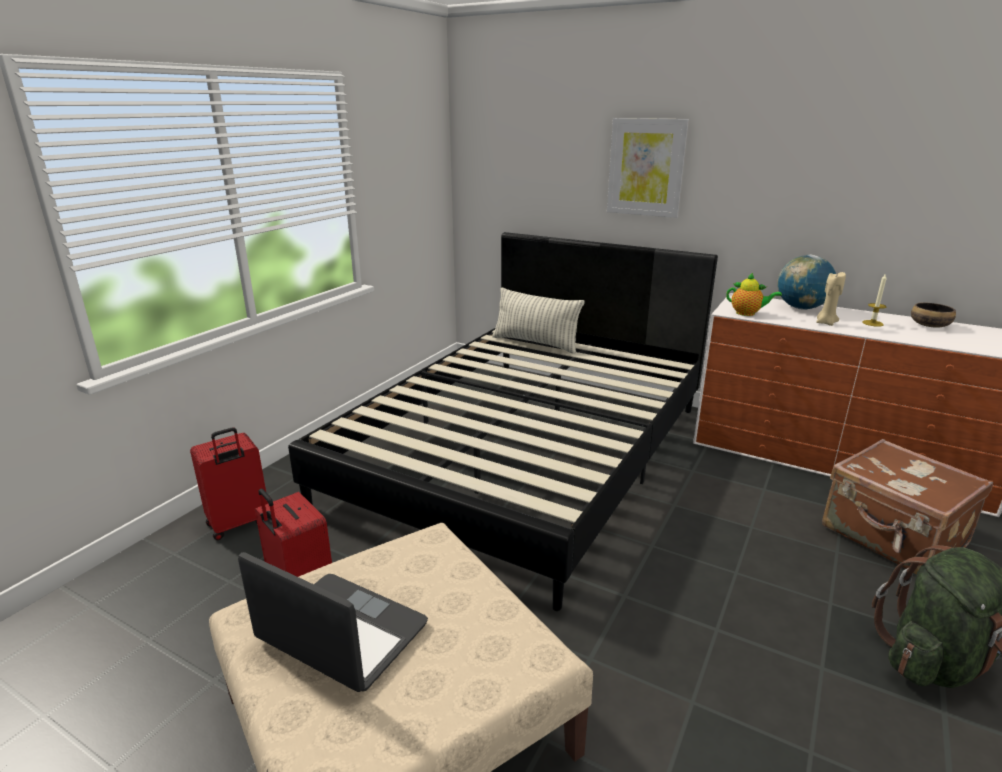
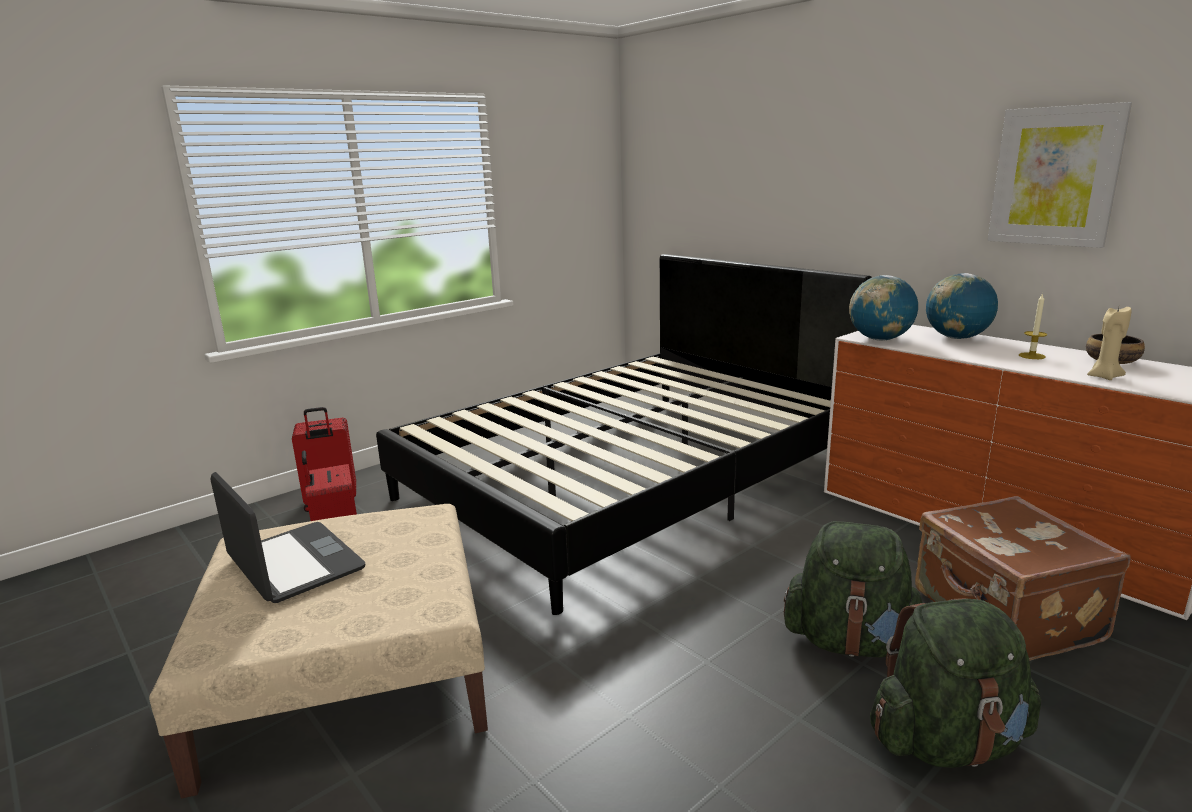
camera: 20 degrees right, 5 degrees down
(535, 343) = (680, 371): pillow -> none
(646, 167) = (798, 179): picture -> picture (1055, 176)
(747, 313) = (880, 339): teapot -> globe
(808, 584) = (850, 642): none -> green backpack
(825, 323) = (967, 352): beige candle -> beige candle (1104, 377)

